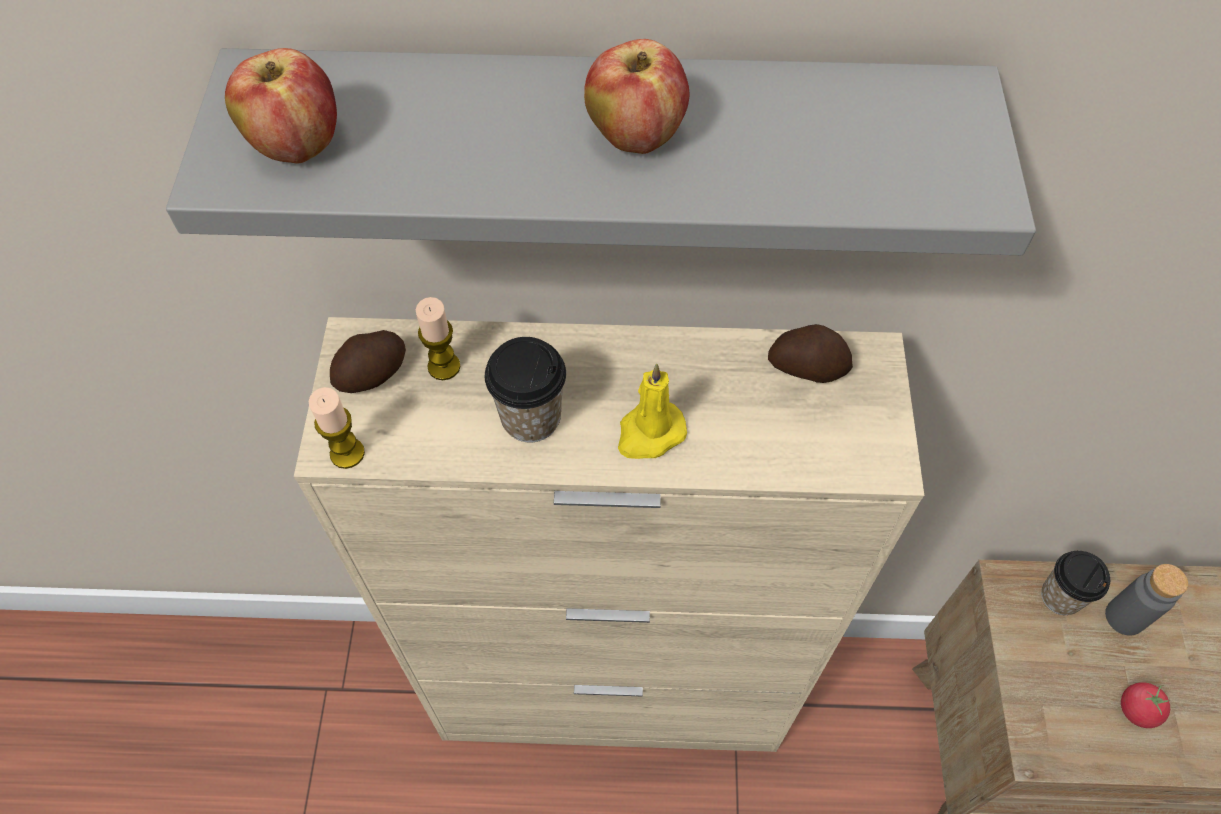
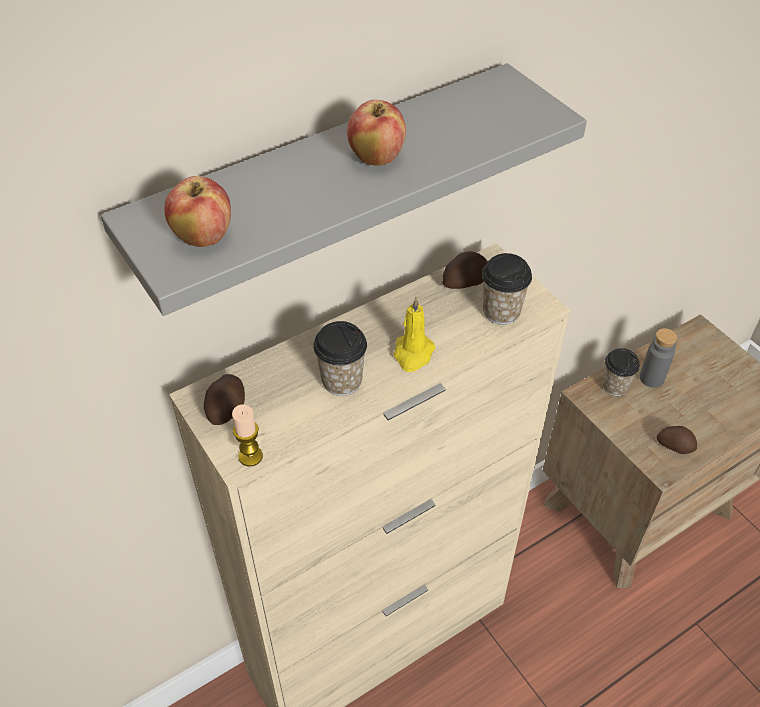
camera: 35 degrees left, 10 degrees down
(444, 366) = (267, 382): candle -> none
(820, 440) = (501, 311): none -> cup
(1084, 730) = (675, 445): none -> potato
(1137, 710) = (691, 420): tomato -> none

